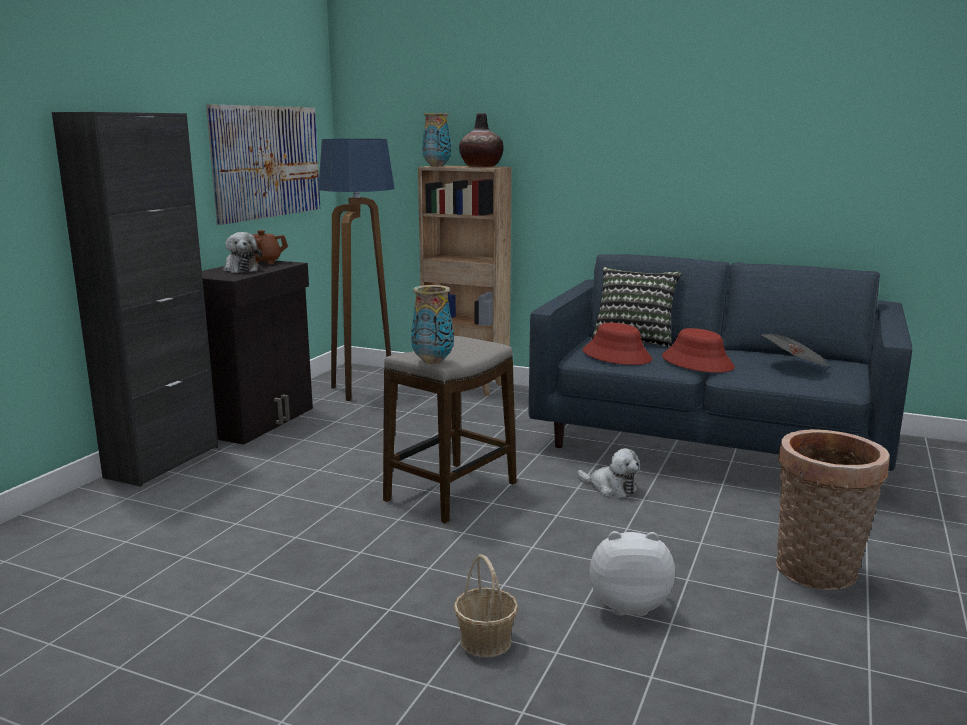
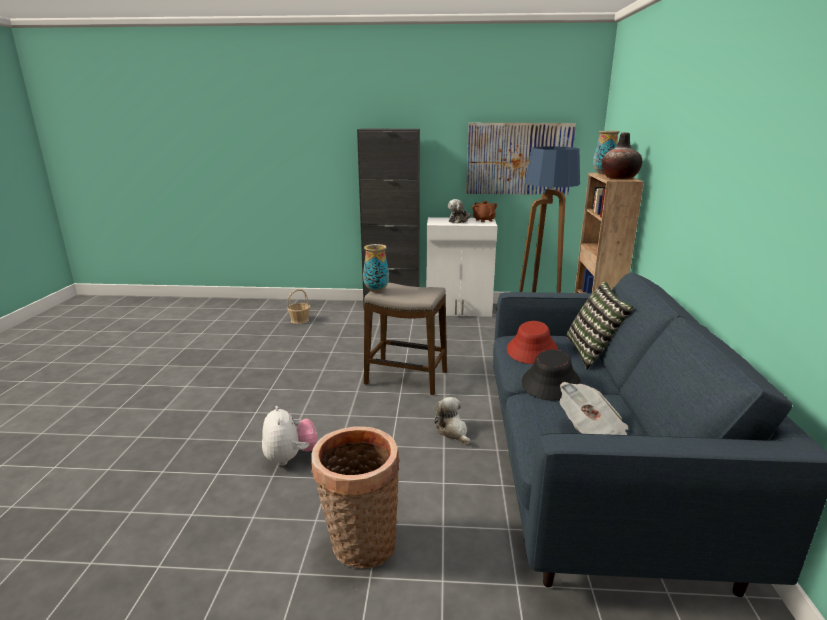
camera: 70 degrees right, 5 degrees up
(258, 421) = (459, 310): black cabinet -> white cabinet
(486, 641) = (246, 418): basket -> basket (300, 320)
(610, 488) = (453, 431): plush toy -> plush toy turned 135 degrees clockwise
(697, 362) = (551, 383): red hat -> black hat

